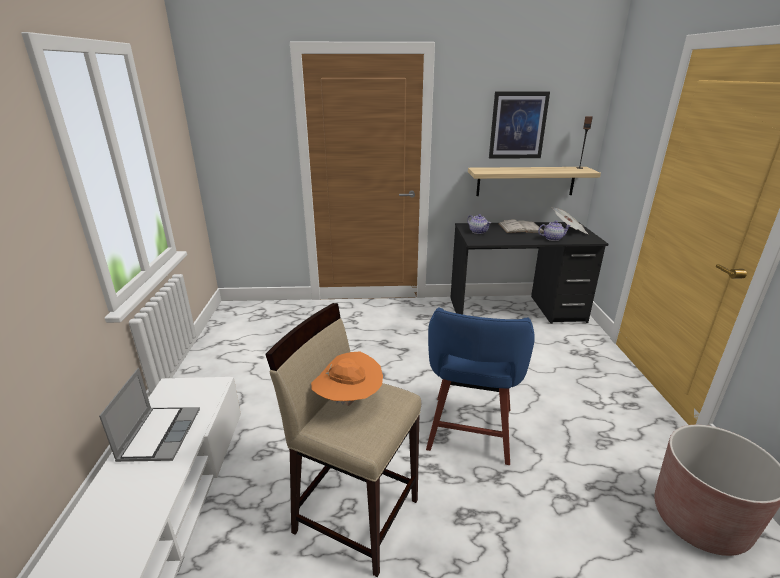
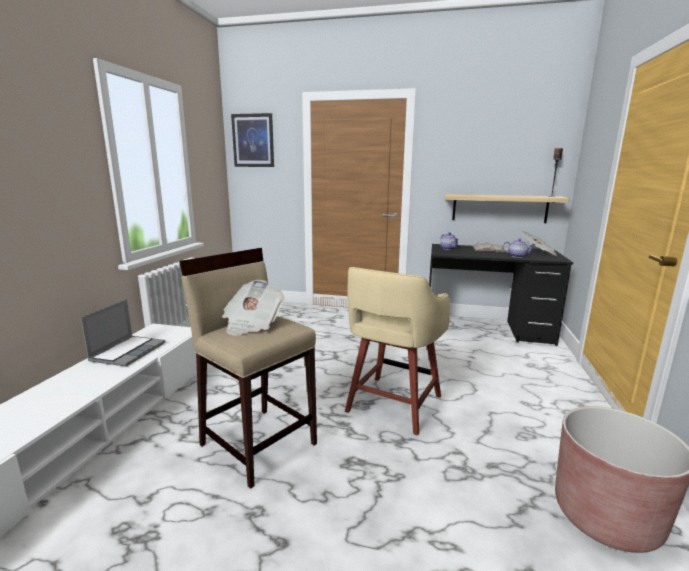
camera: 15 degrees right, 10 degrees down
(348, 401) = (251, 323): orange hat -> newspaper
(469, 431) = (392, 405): blue stool -> beige stool
(518, 125) = (490, 157): picture -> picture (253, 140)

